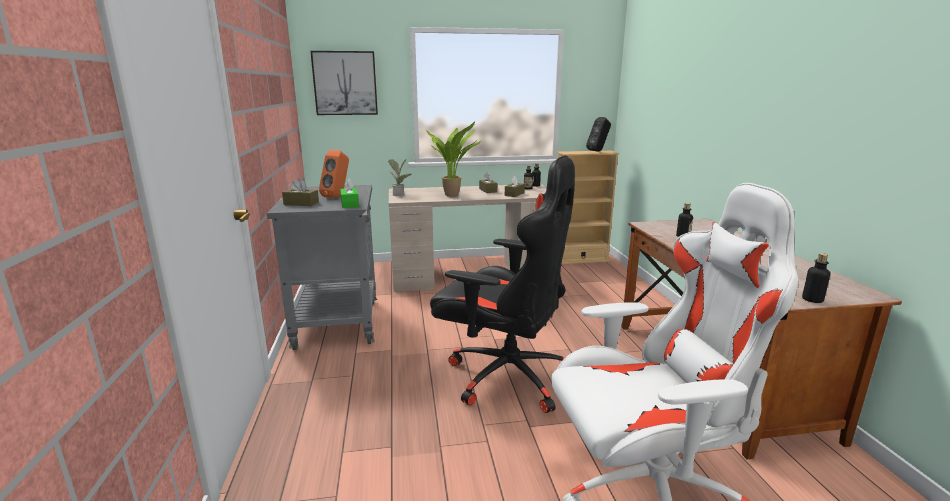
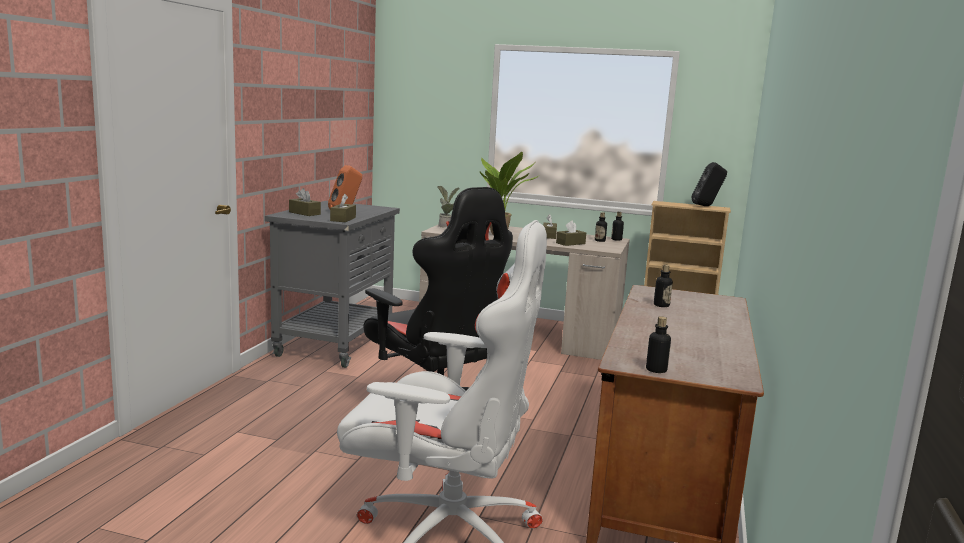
camera: 25 degrees right, 5 degrees down
(345, 83) = (422, 101): picture -> none
(350, 204) = (343, 219): green tissue box -> brown tissue box

